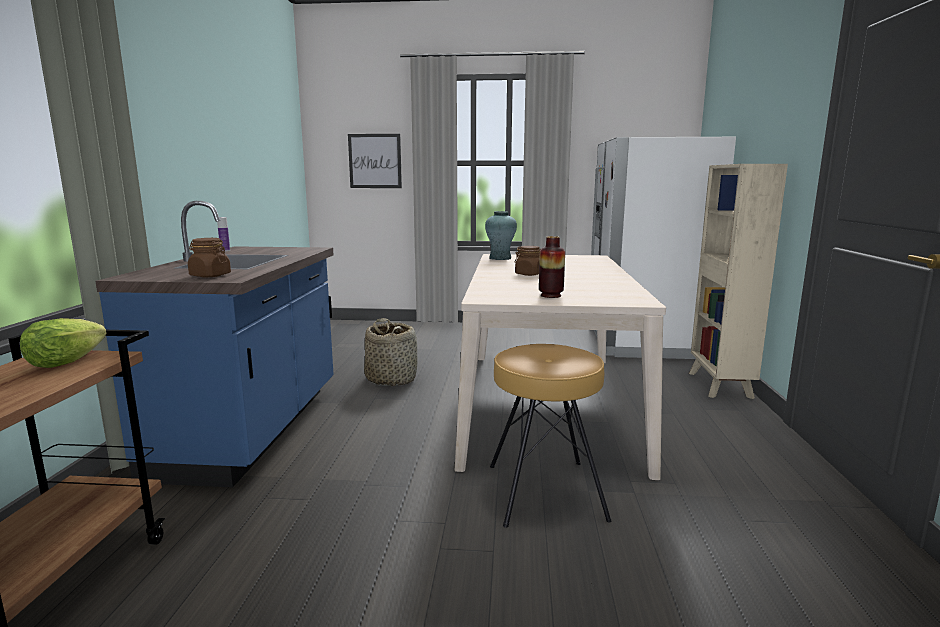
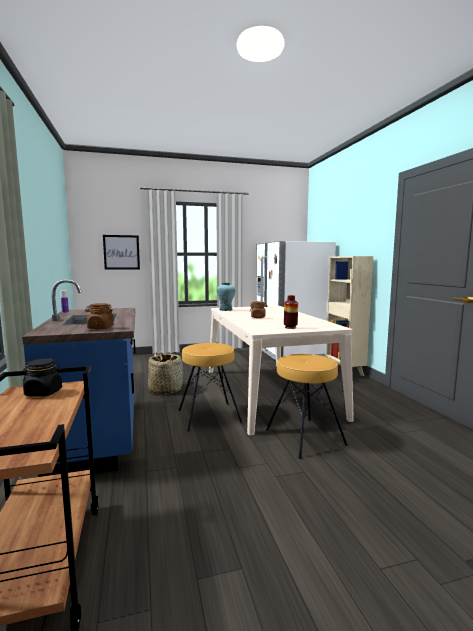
camera: 20 degrees left, 5 degrees down
(65, 362) = (44, 393): lettuce -> black jar
(420, 429) = (209, 416): none -> brown stool

